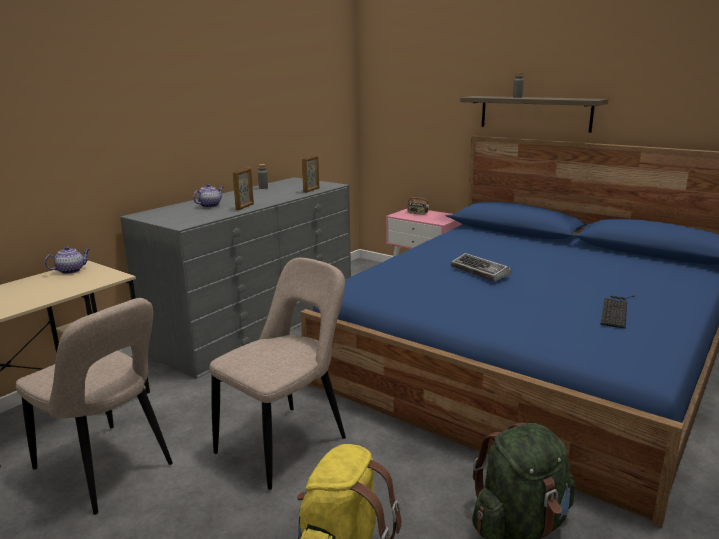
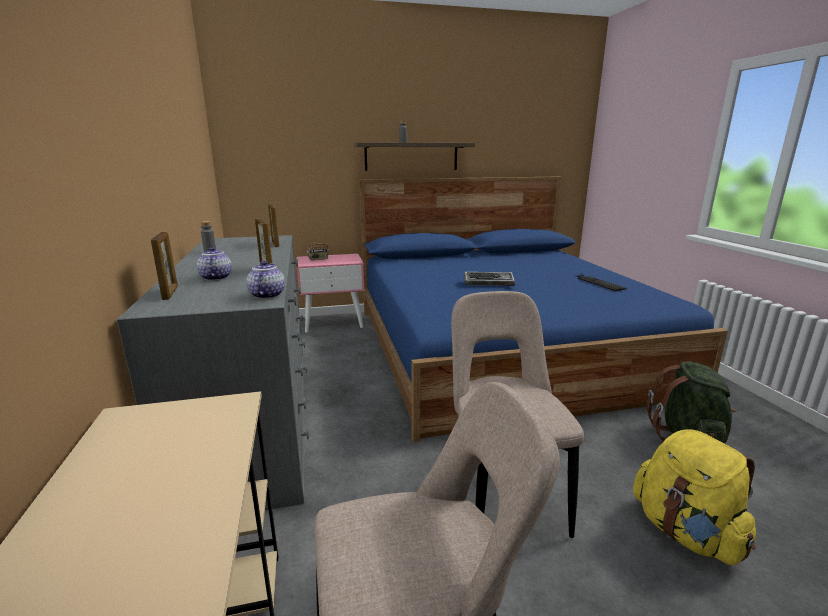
camera: 50 degrees left, 0 degrees up
(71, 270) = (123, 432): teapot -> teapot (267, 295)
(169, 209) = (170, 293): none -> picture frame

